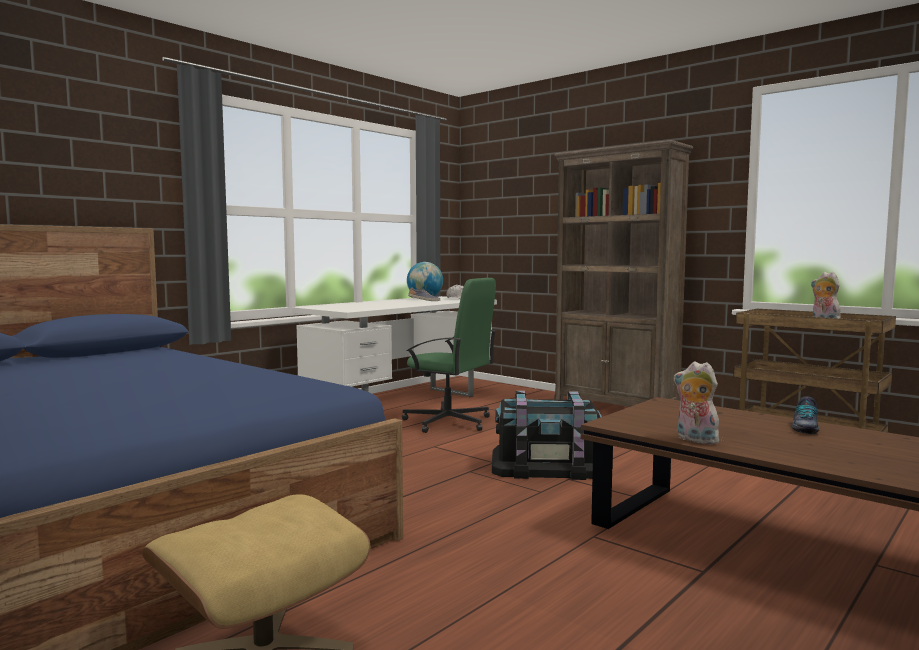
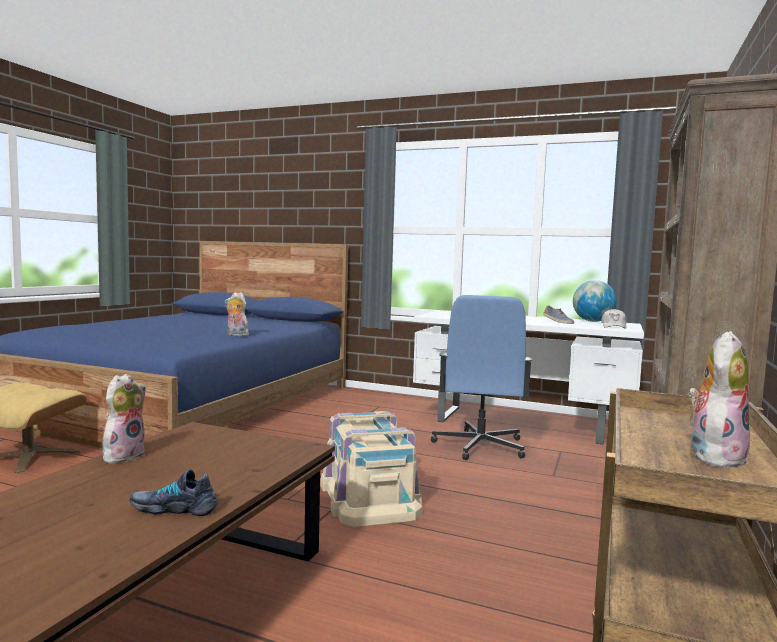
camera: 70 degrees right, 0 degrees up
(247, 370) = (236, 335): none -> plush toy
(449, 422) = (479, 446): green office chair -> blue office chair
(547, 465) = (369, 496): black storage box -> beige storage box

